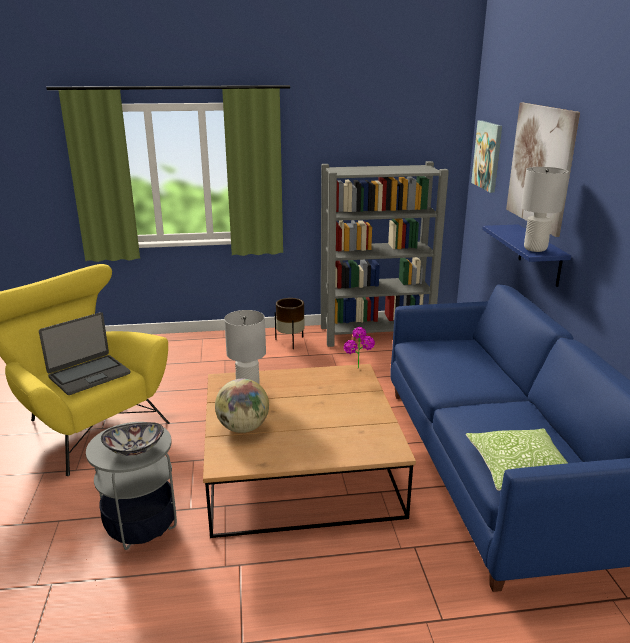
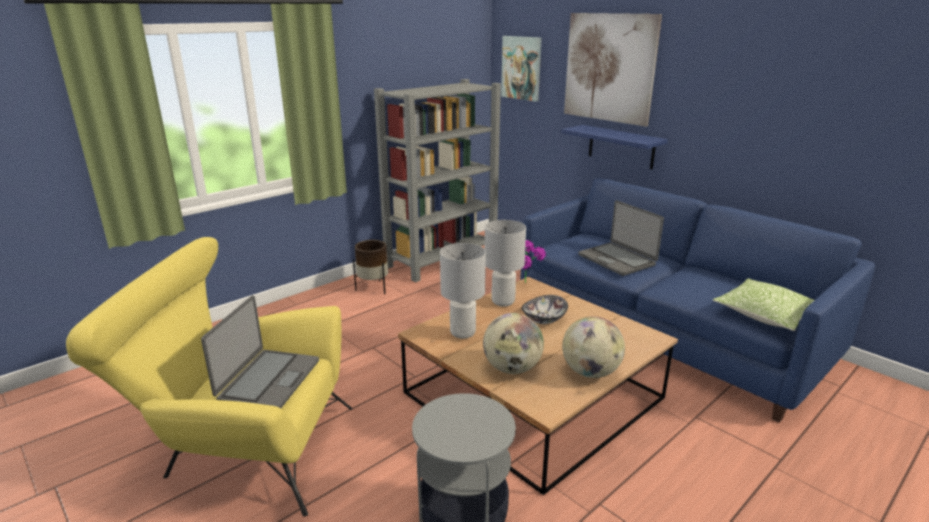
camera: 35 degrees left, 0 degrees up
(134, 450) = (480, 427): bowl -> bowl (544, 320)
(295, 454) = (590, 372): none -> globe
(455, 372) = (617, 260): none -> laptop
(535, 250) = (639, 139): grey table lamp -> grey table lamp (503, 303)

